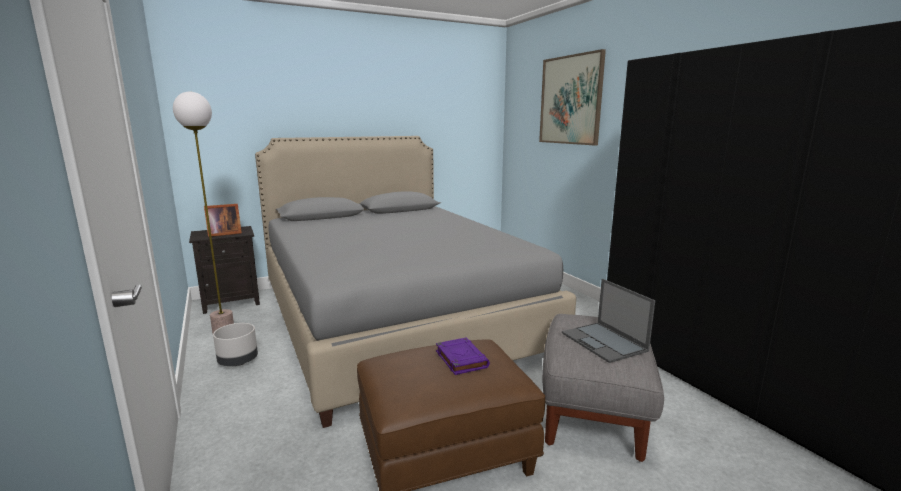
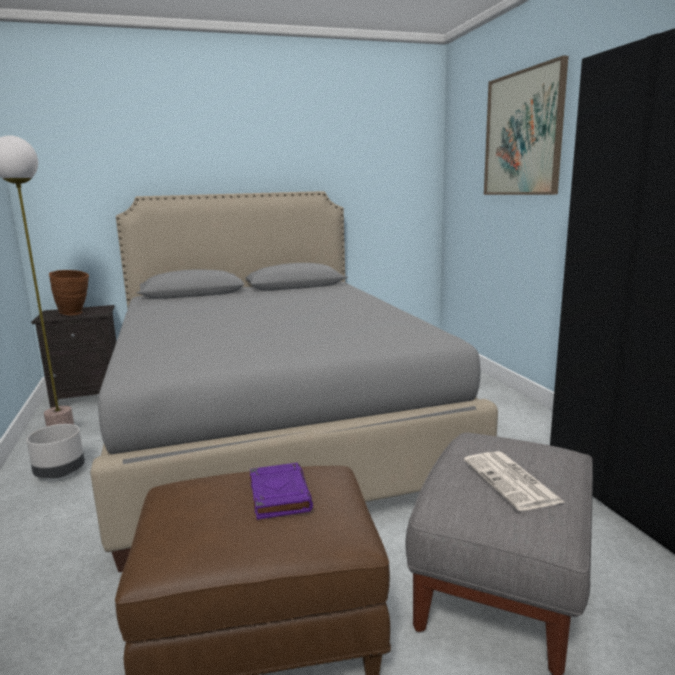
camera: 10 degrees right, 0 degrees up
(223, 234) = (75, 314): picture frame -> brown vase
(604, 342) = (512, 481): laptop -> newspaper

